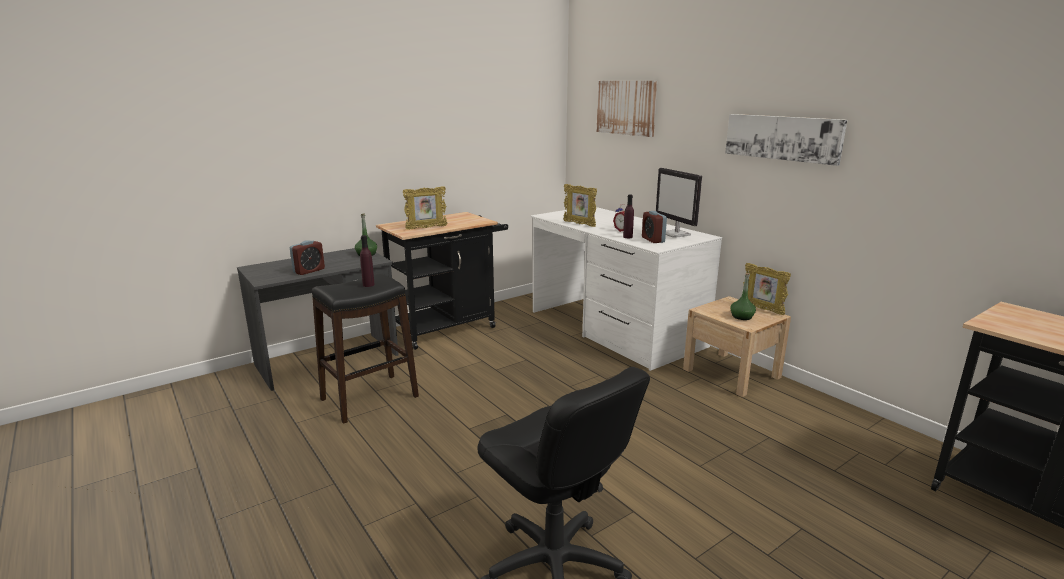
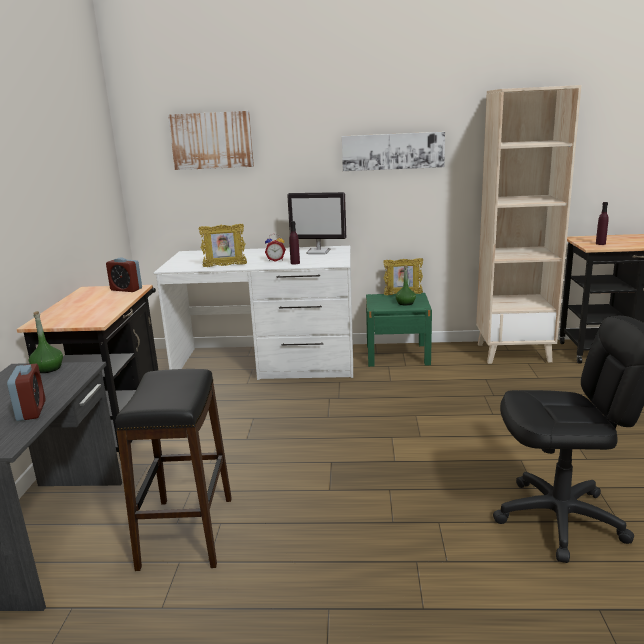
camera: 50 degrees left, 0 degrees up
(368, 285) = (178, 384): purple bottle -> purple bottle (600, 244)
(426, 228) = (97, 311): picture frame -> none
(653, 240) = (318, 259): alarm clock -> alarm clock (126, 289)
(731, 373) = (397, 355): beige nightstand -> green nightstand
(868, 434) = (513, 352): none -> beige bookcase

